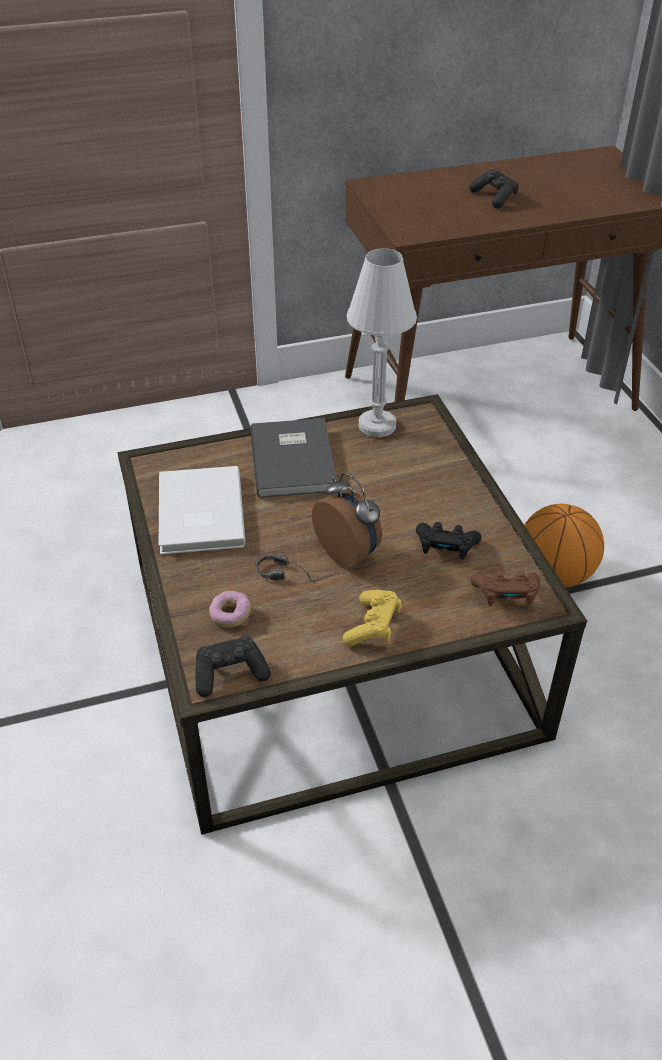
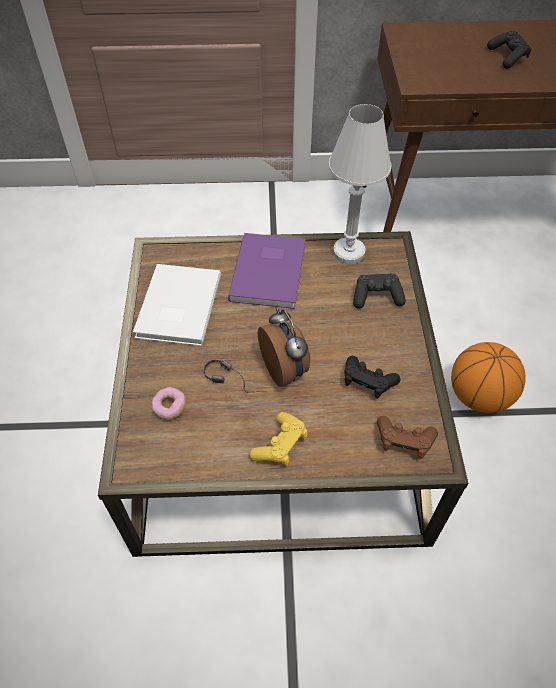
camera: 15 degrees right, 10 degrees up
(230, 674) = (150, 463): black game controller -> black game controller (376, 297)
(295, 459) = (271, 271): grey book -> purple book

